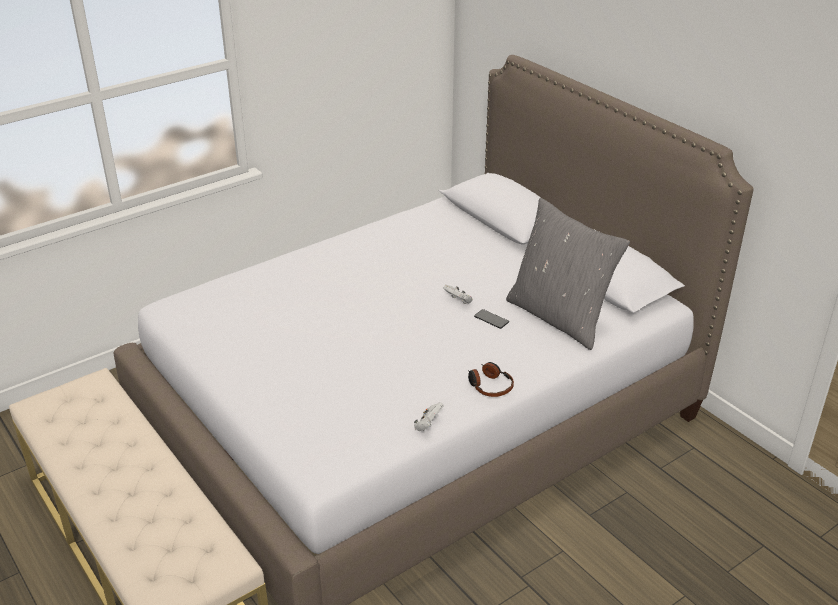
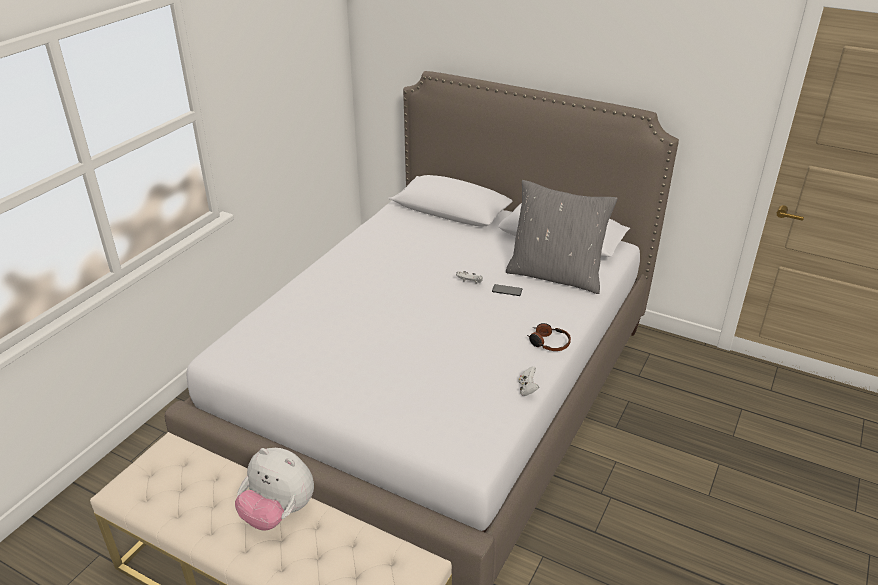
camera: 25 degrees left, 0 degrees up
(143, 469) = (278, 513): none -> plush toy

